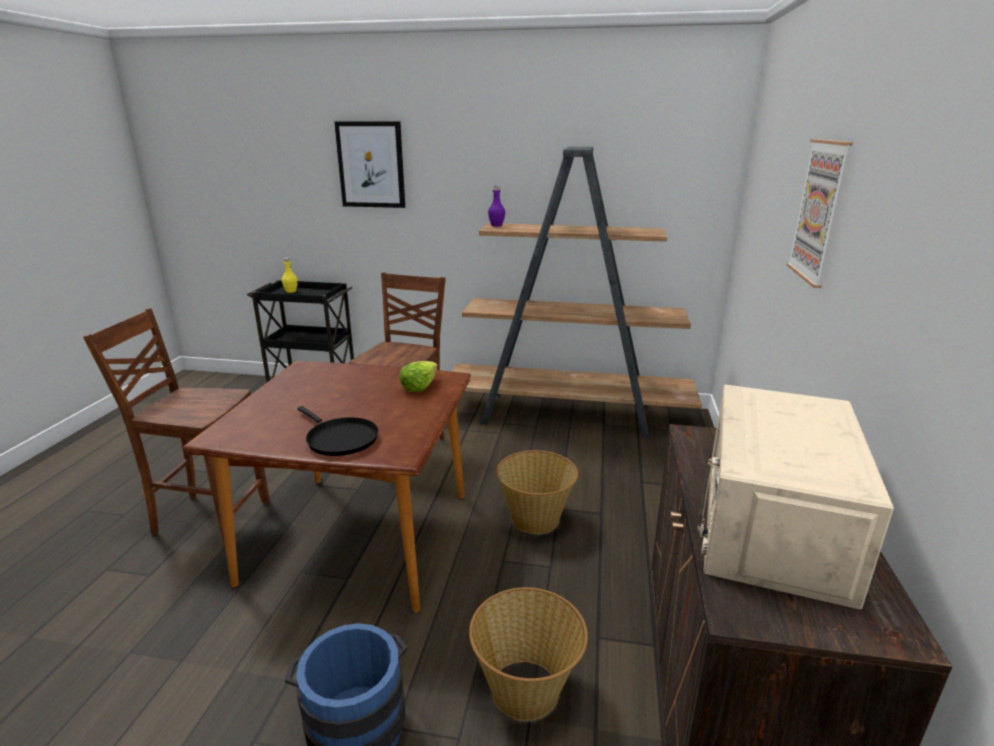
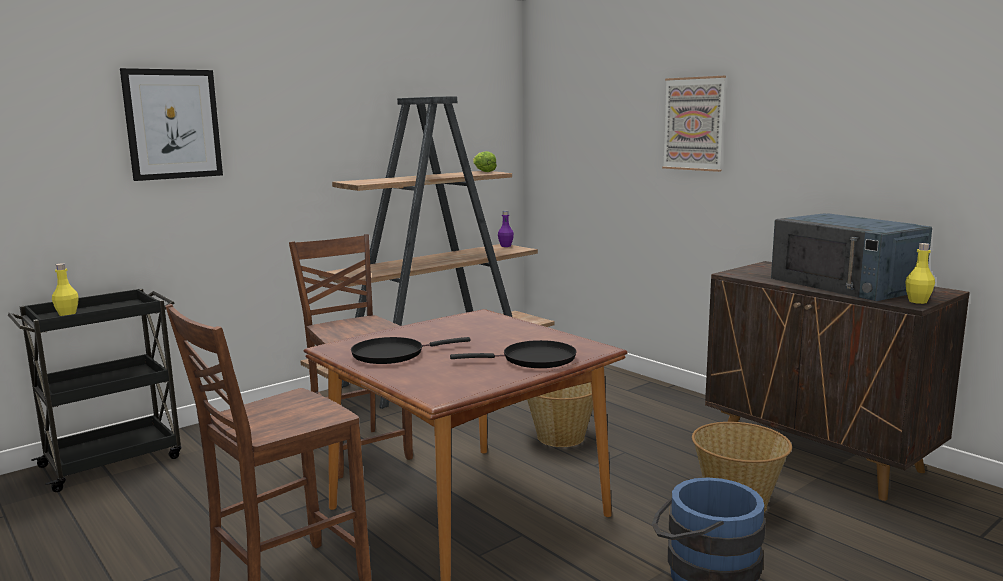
camera: 50 degrees left, 10 degrees down
(304, 388) = (392, 354): none -> black frying pan
(419, 386) = (479, 324): lettuce -> lettuce (483, 171)
(496, 225) = (352, 181): purple bottle -> purple bottle (505, 246)
(765, 616) = (918, 301): none -> yellow bottle
(773, 524) = (846, 284): beige microwave -> blue microwave

